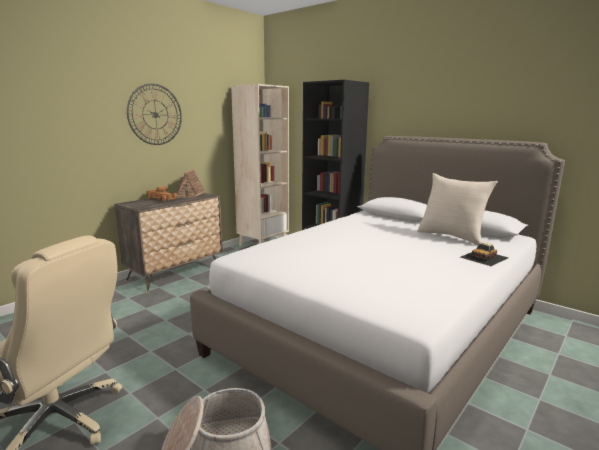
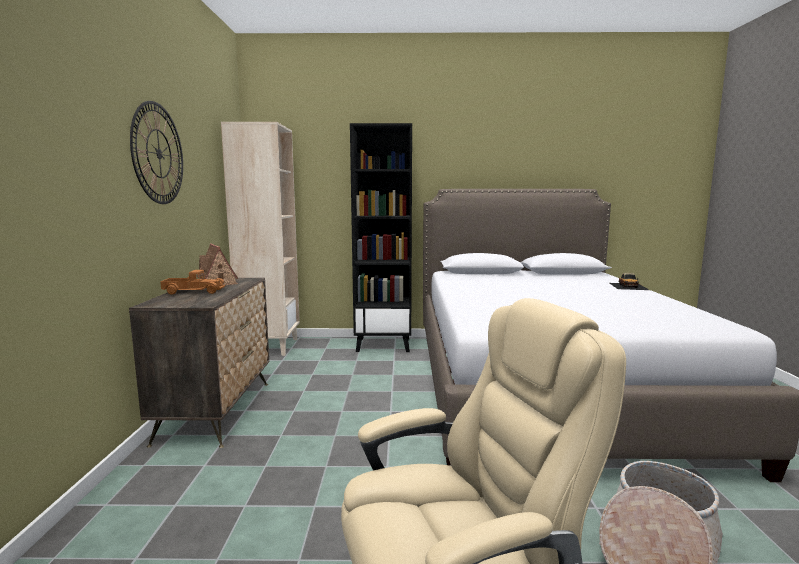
camera: 40 degrees left, 5 degrees down
(451, 236) = (566, 278): beige pillow -> none

